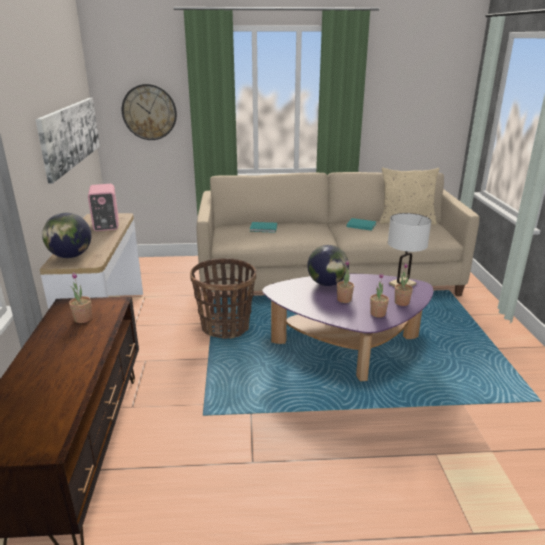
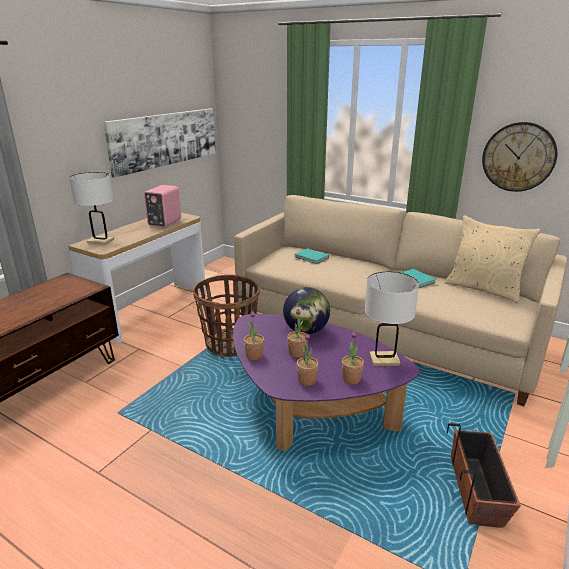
camera: 35 degrees right, 0 degrees up
(70, 256) = (100, 241): globe -> white table lamp
(83, 319) = (55, 293): potted plant -> potted plant (254, 356)
(149, 112) = (258, 125): wall clock -> wall clock (518, 157)
(492, 351) = (476, 490): none -> planter

